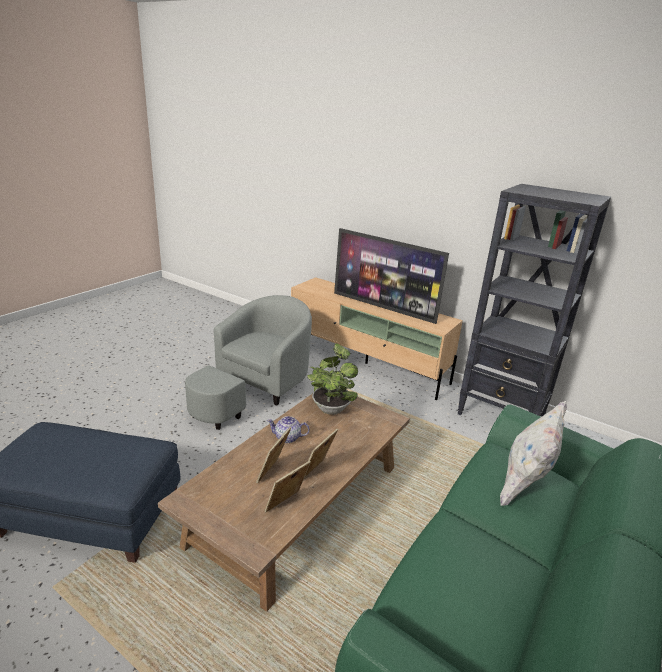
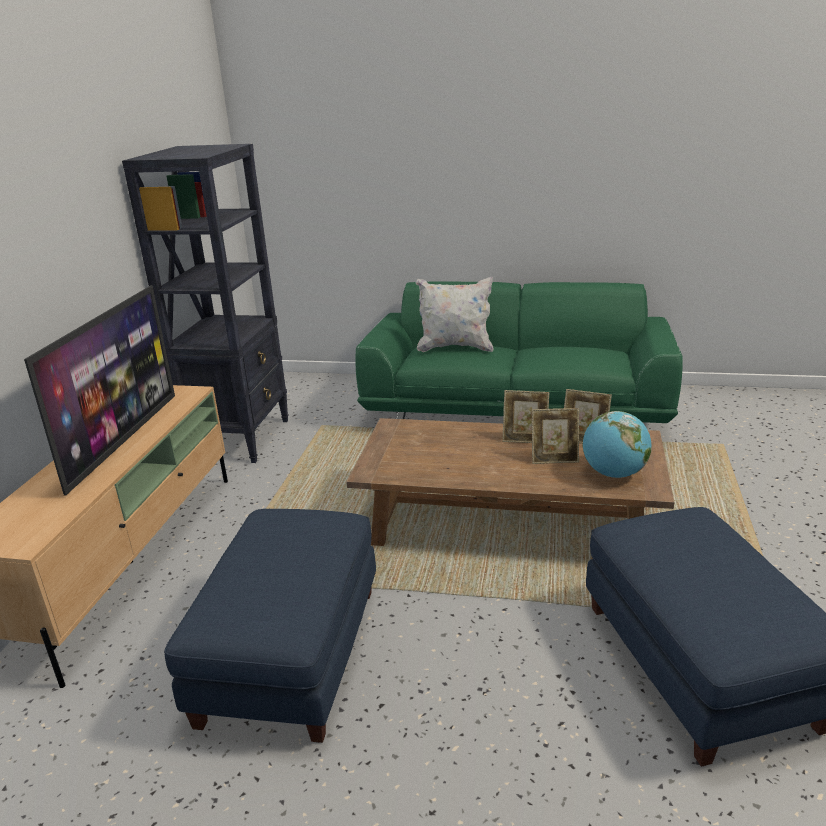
camera: 110 degrees left, 0 degrees up
(222, 493) = (614, 474): none -> globe
(256, 390) = (291, 653): grey armchair -> blue ottoman
(288, 438) = (491, 469): teapot -> none
(331, 407) = (402, 462): potted plant -> none

